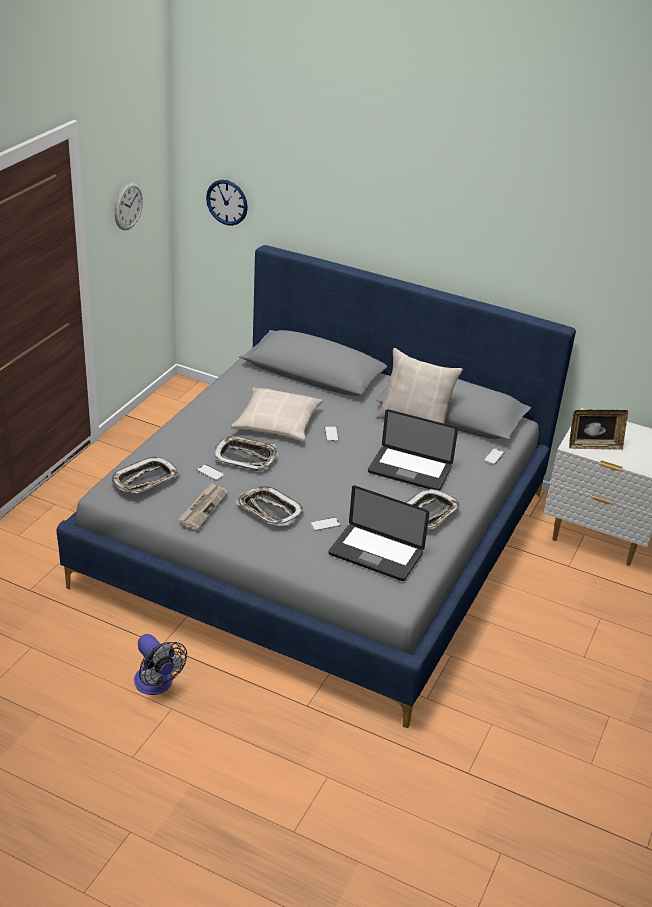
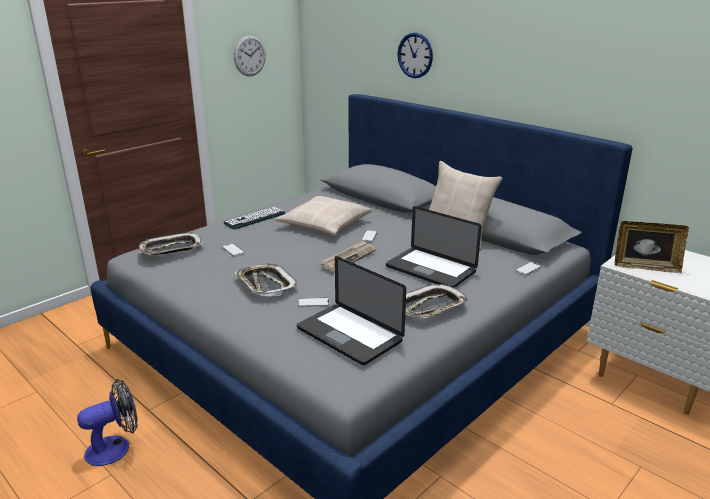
camera: 20 degrees right, 10 degrees down
(157, 685) = (115, 447): fan -> fan turned 105 degrees counterclockwise
(198, 423) = (255, 218): none -> keyboard
(203, 507) = (204, 274): newspaper -> newspaper (348, 258)
(227, 202) = (334, 61): wall clock -> wall clock (415, 55)
(245, 457) = (275, 243): tray -> none

